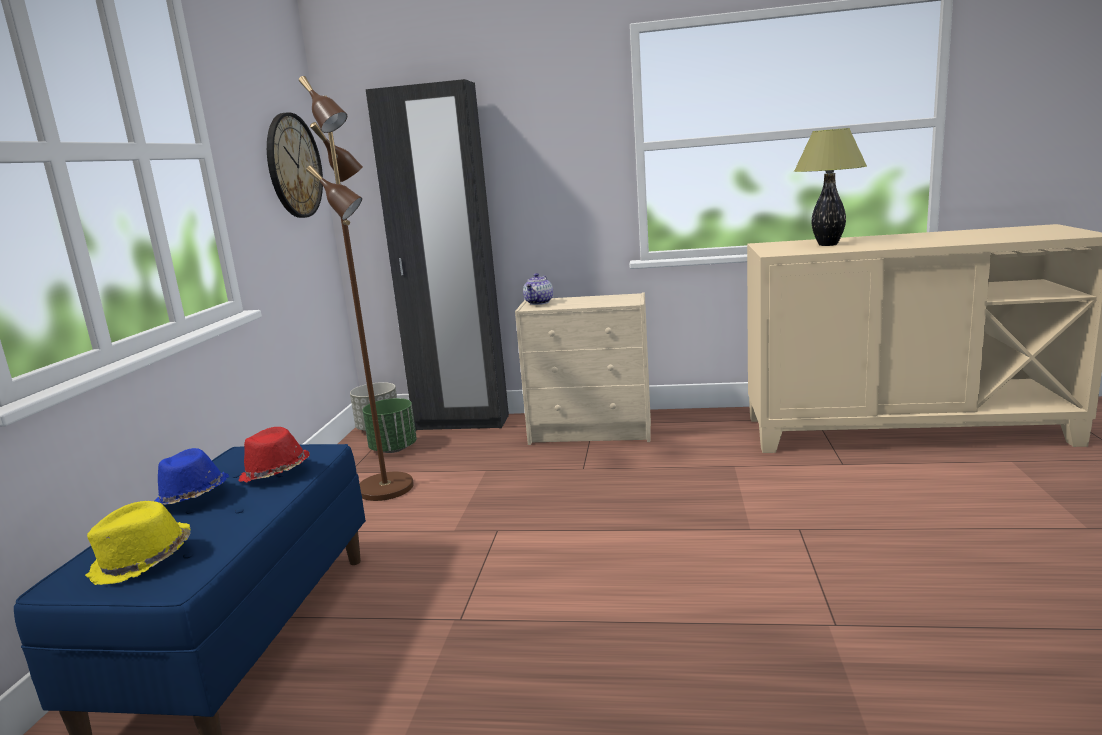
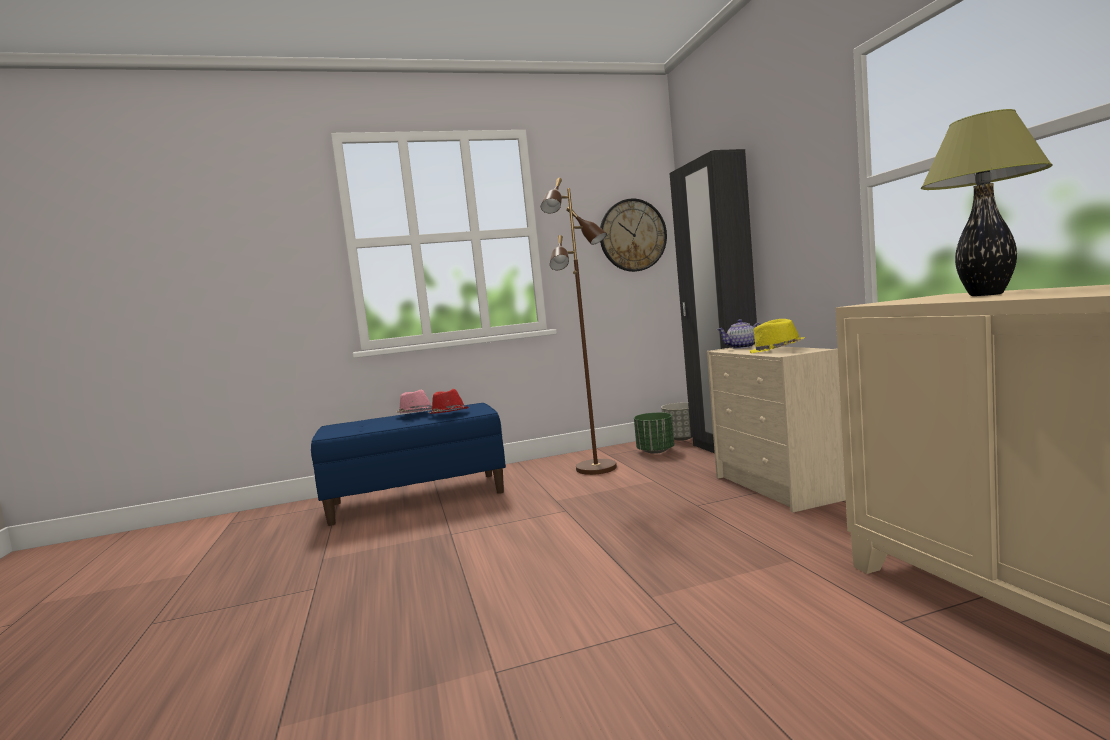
camera: 65 degrees right, 10 degrees down
(142, 561) = (349, 427): yellow hat -> yellow hat (776, 351)
(192, 497) = (416, 414): blue hat -> pink hat

